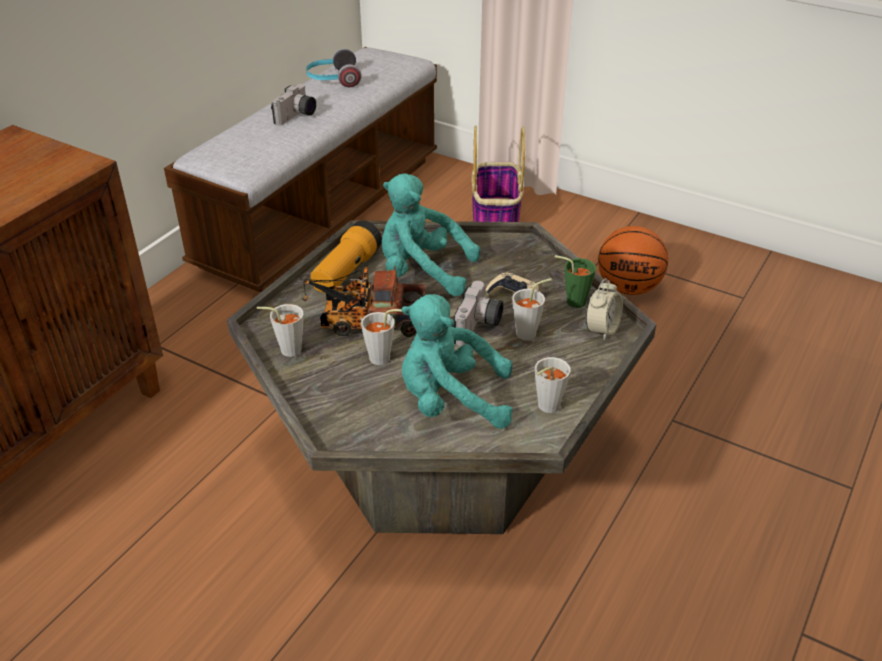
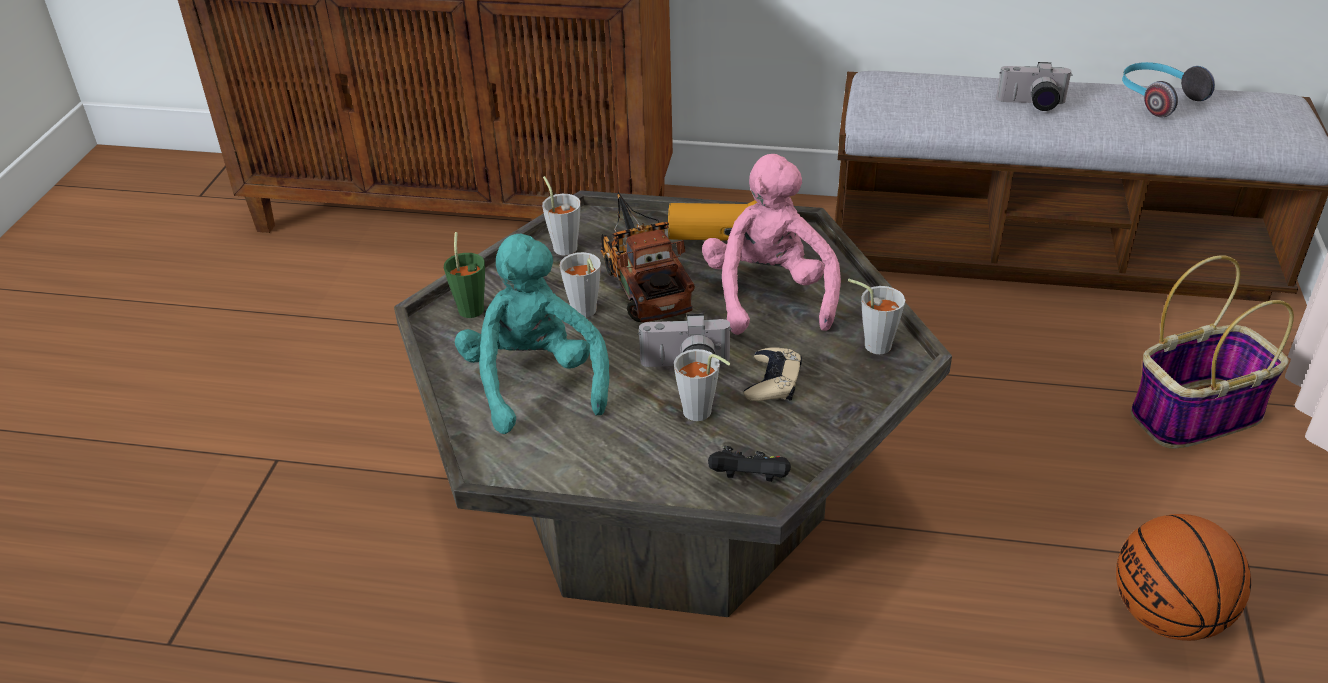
camera: 70 degrees right, 0 degrees up
(422, 272) = (768, 295): turquoise plush toy -> pink plush toy
(545, 407) = (558, 461): grey cup -> grey cup (871, 344)
(571, 301) = (797, 437): green cup -> green cup (471, 306)
(601, 330) = (749, 480): alarm clock -> black game controller

